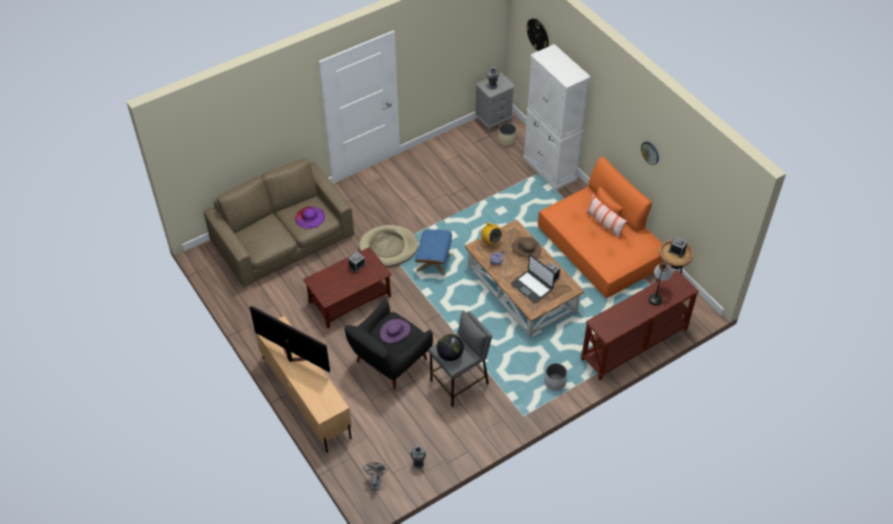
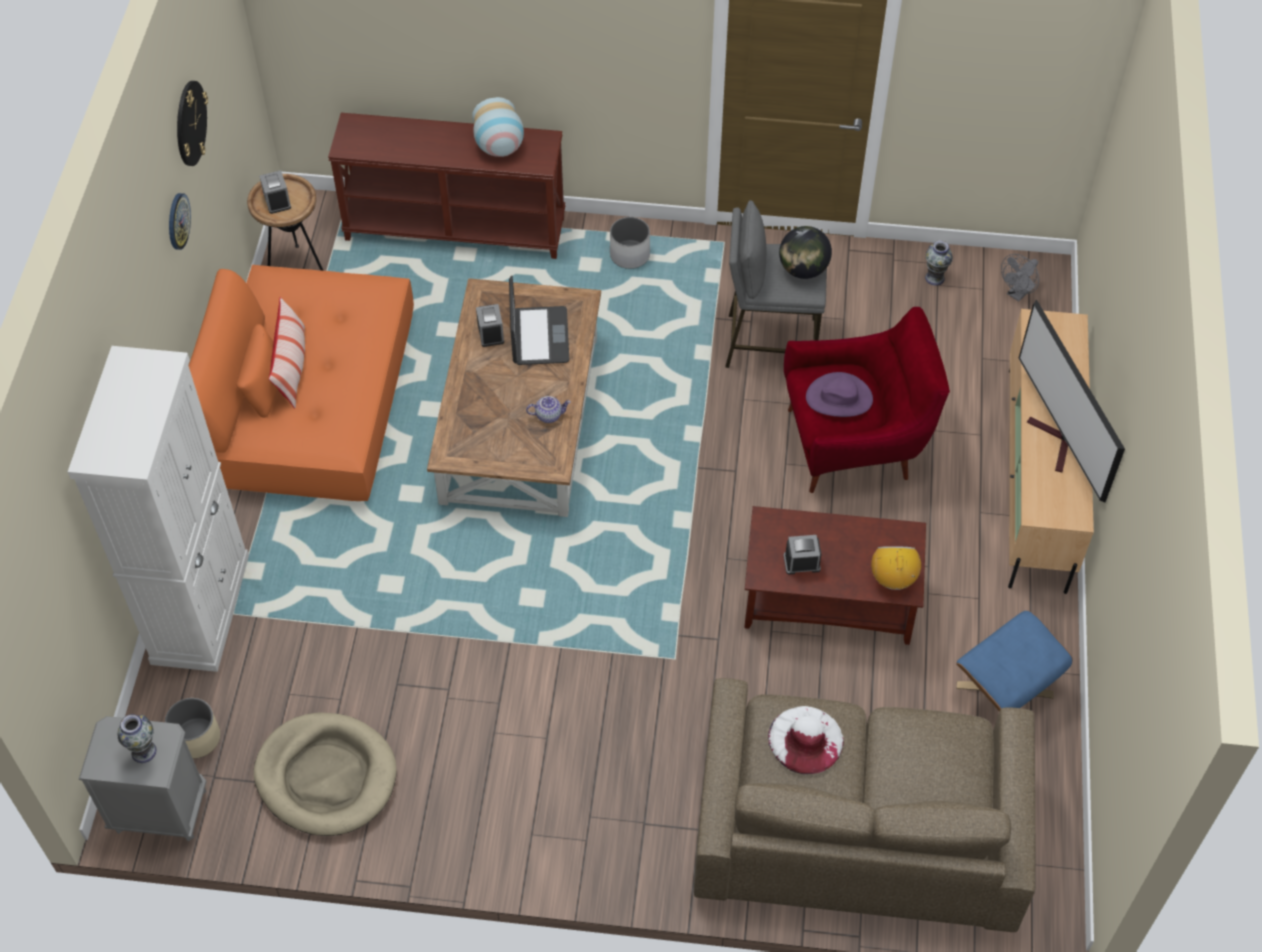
camera: 140 degrees left, 5 degrees up
(310, 217) = (805, 739): purple hat -> white hat
(388, 248) = (669, 655): beige dog bed -> beige dog bed (326, 776)
(389, 363) = (855, 443): black armchair -> red armchair
(434, 263) = (616, 566): blue ottoman -> blue ottoman (1004, 689)
(491, 241) = (517, 457): radio -> radio (893, 579)
(526, 248) = (474, 404): brown hat -> none
(538, 35) = (40, 558): wall clock -> wall clock (190, 123)
(620, 318) = (499, 148): none -> vase
(658, 293) = (401, 145): table lamp -> none

